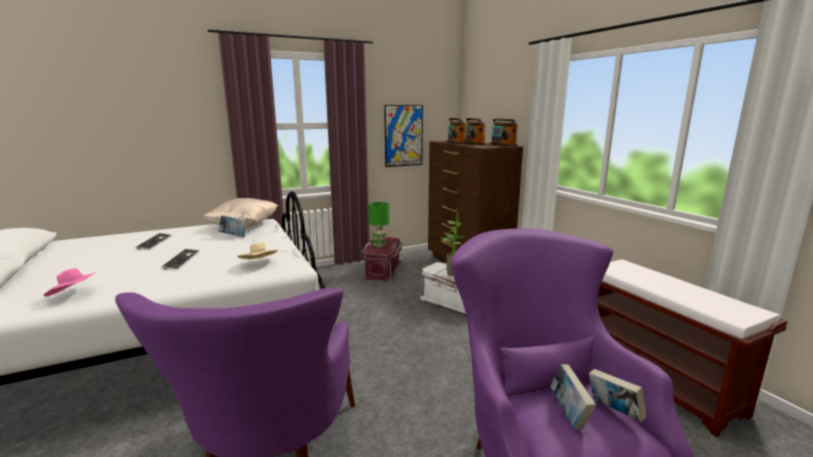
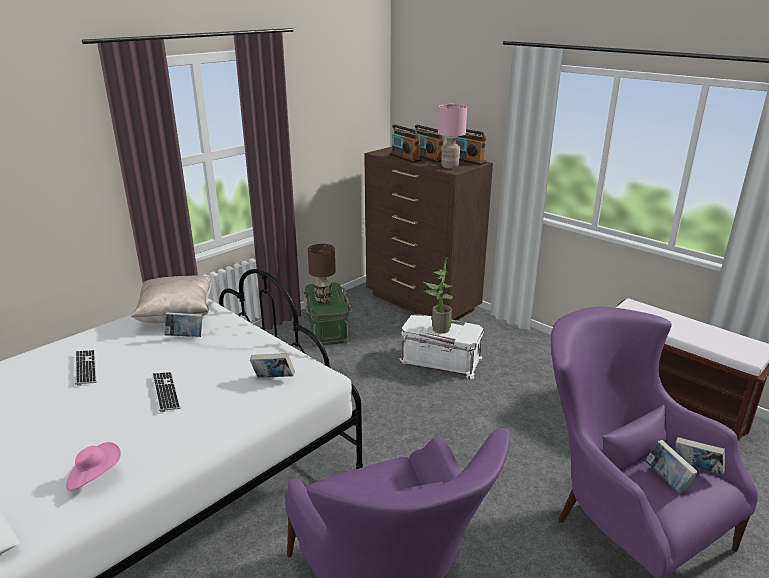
camera: 20 degrees left, 10 degrees up
(259, 264) = (273, 379): beige hat -> book
(379, 246) = (323, 300): green table lamp -> brown table lamp
(383, 270) = (328, 328): red storage box -> green storage box
(403, 136) = (329, 147): picture -> none
(484, 146) = (450, 166): none -> pink table lamp

